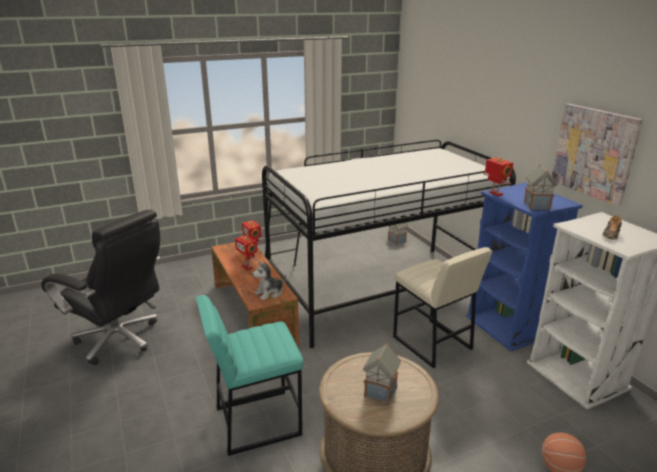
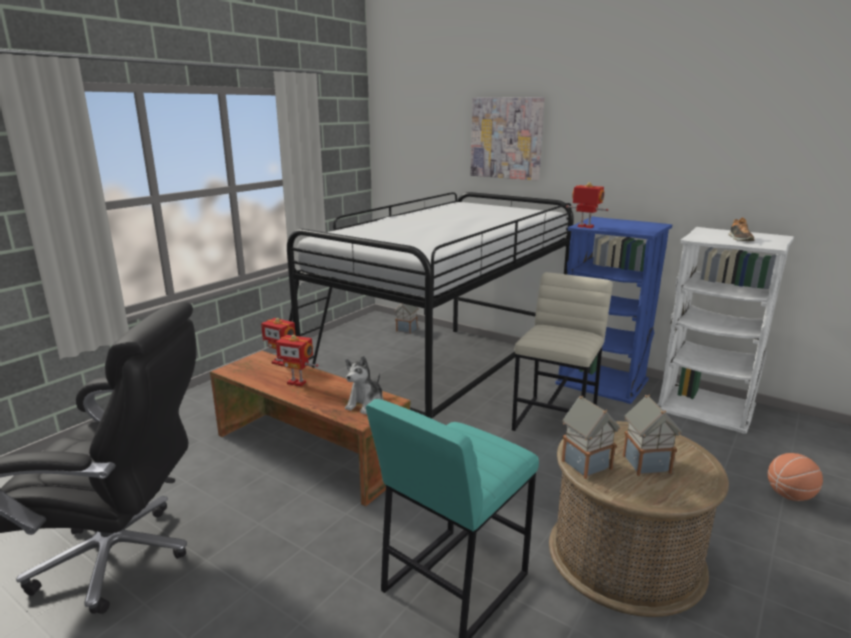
camera: 30 degrees left, 5 degrees down
(433, 344) = (555, 419): beige chair -> beige chair turned 90 degrees counterclockwise
(536, 206) = (640, 229): toy house -> toy house (585, 464)
(594, 152) = (674, 167): picture -> picture (506, 138)

